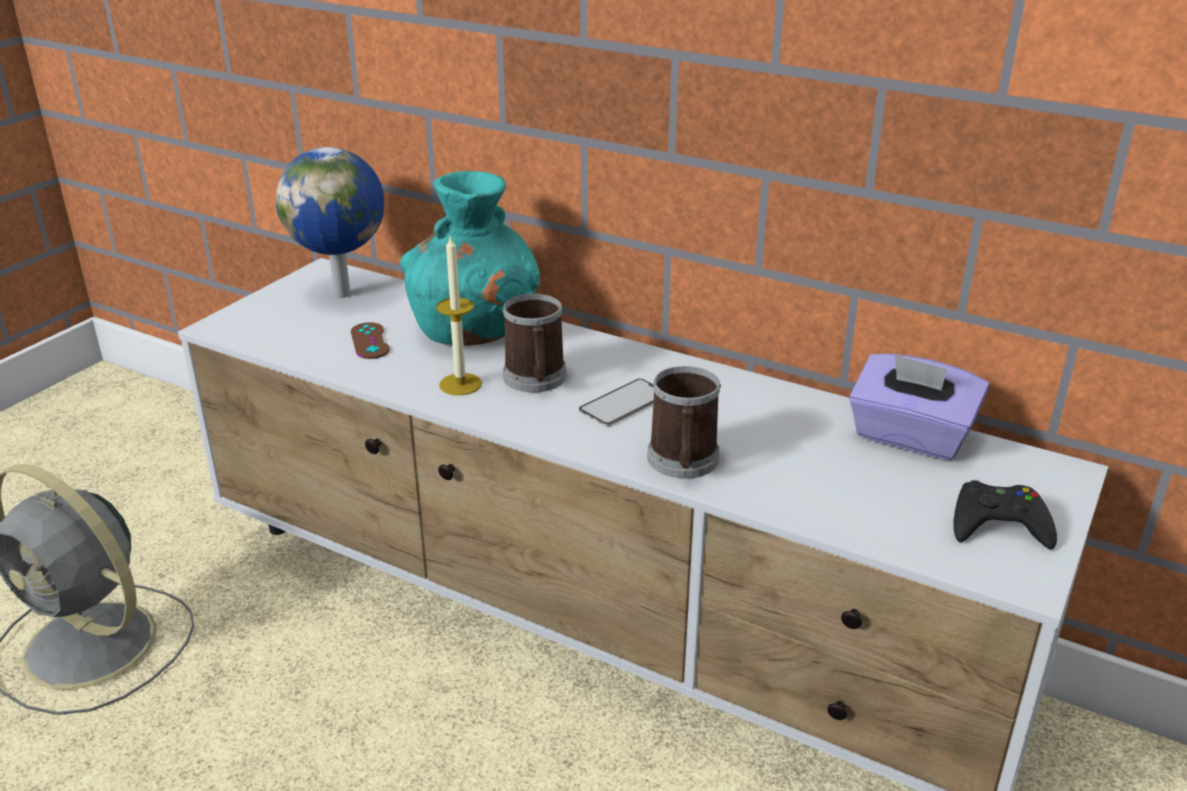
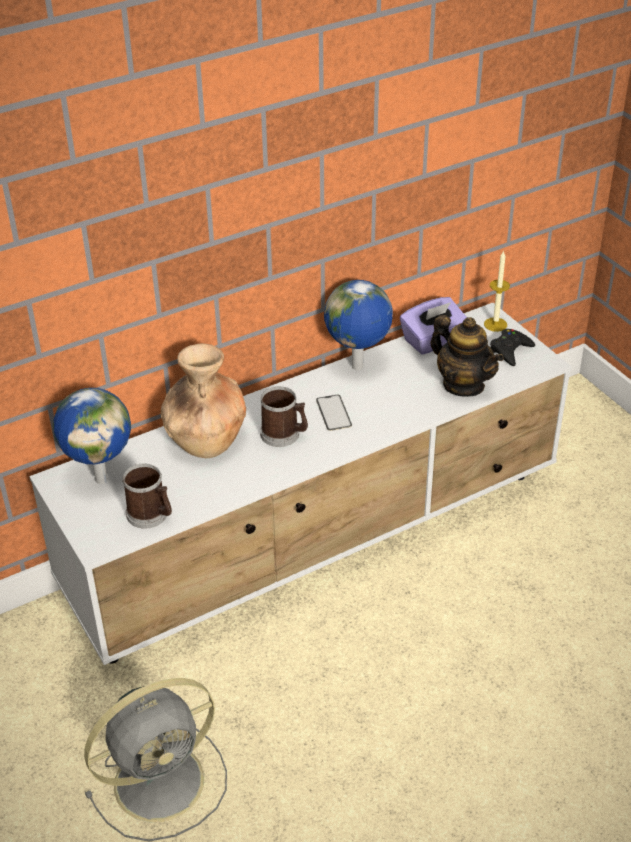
camera: 60 degrees left, 10 degrees up
(370, 341) = (180, 484): brown game controller -> none
(460, 384) = (265, 463): candle -> candle (495, 324)
(475, 330) = (206, 439): turquoise vase -> brown vase
(683, 463) = (401, 415): mug -> mug (151, 515)
(754, 391) = (358, 367): none -> globe
(834, 501) = (463, 385): none -> teapot

